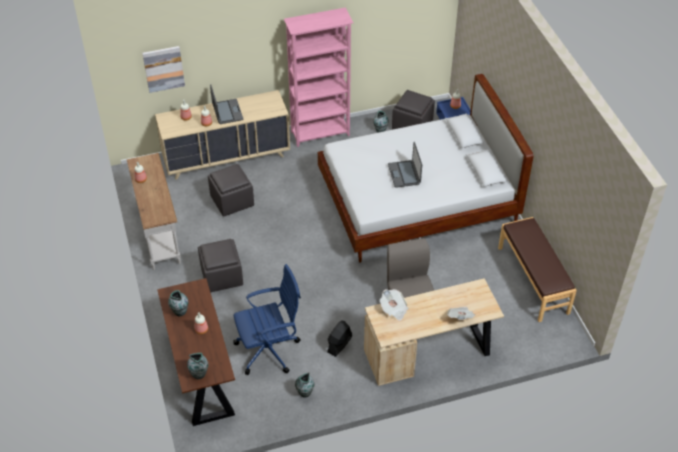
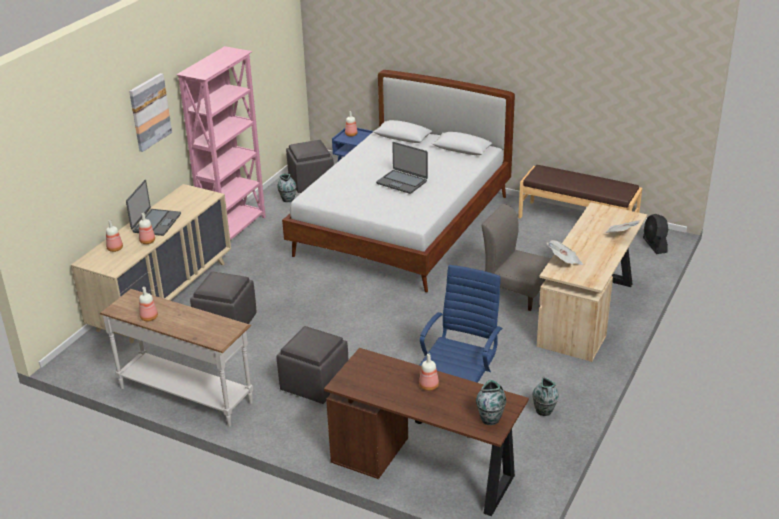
camera: 45 degrees left, 15 degrees down
(163, 68) = (69, 187): picture -> picture (149, 112)
(180, 311) = (380, 388): vase -> none
(227, 112) = (156, 223): laptop -> laptop turned 75 degrees clockwise
(339, 344) = (510, 357): black fan -> black fan (654, 245)

